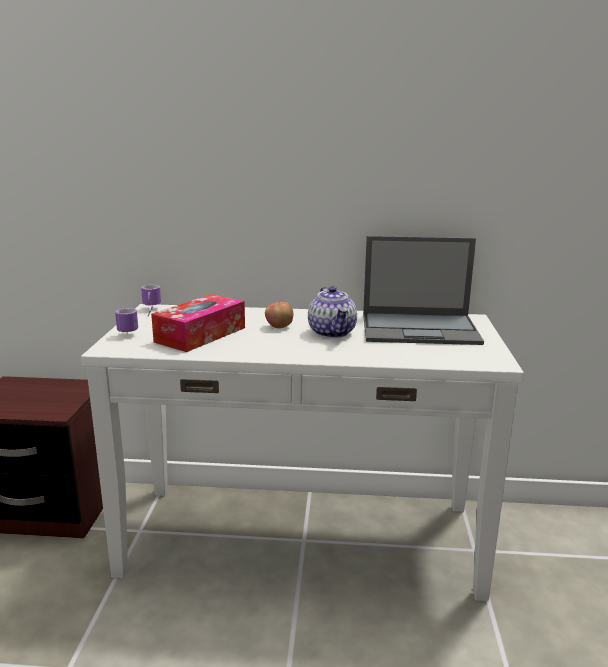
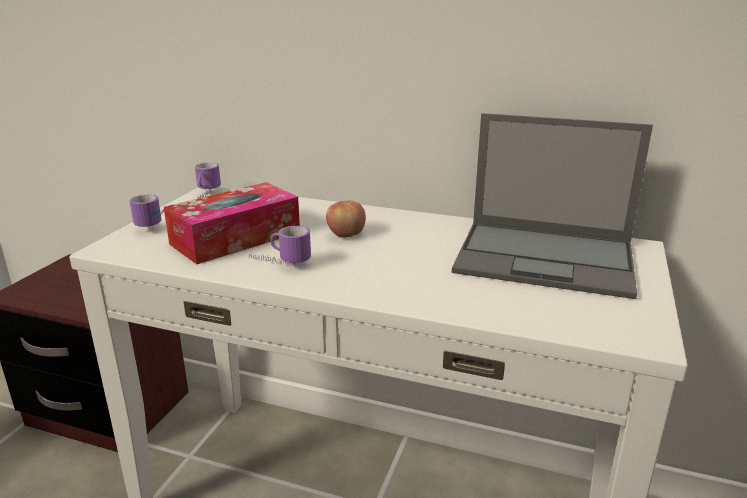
camera: 15 degrees right, 5 degrees up
(246, 346) = (279, 263): none -> mug
(332, 333) = (413, 252): teapot -> none

